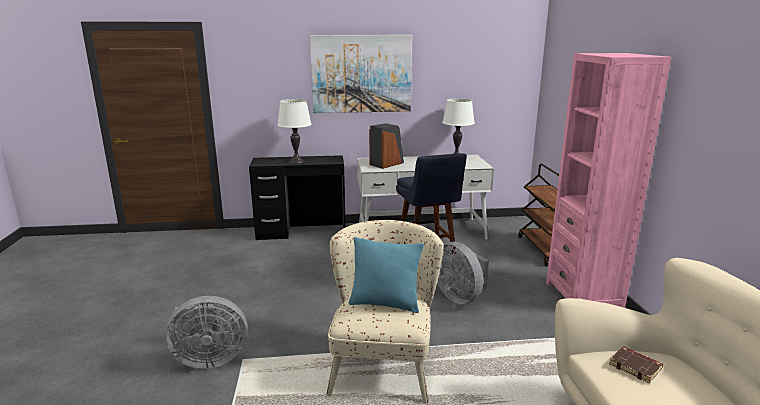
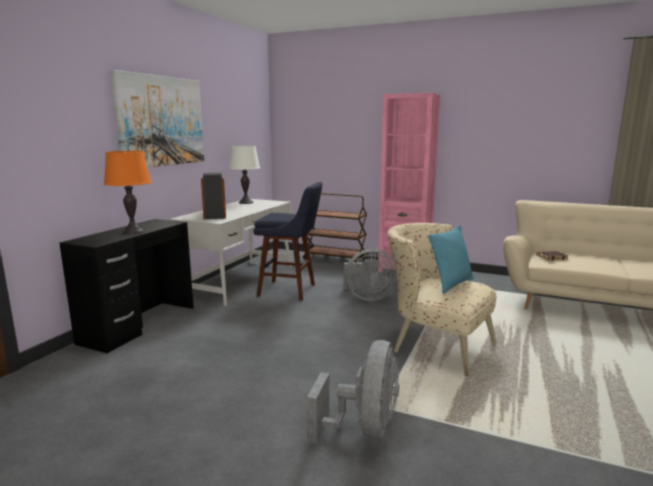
camera: 60 degrees left, 5 degrees down
(296, 161) = (133, 231): white table lamp -> orange table lamp

